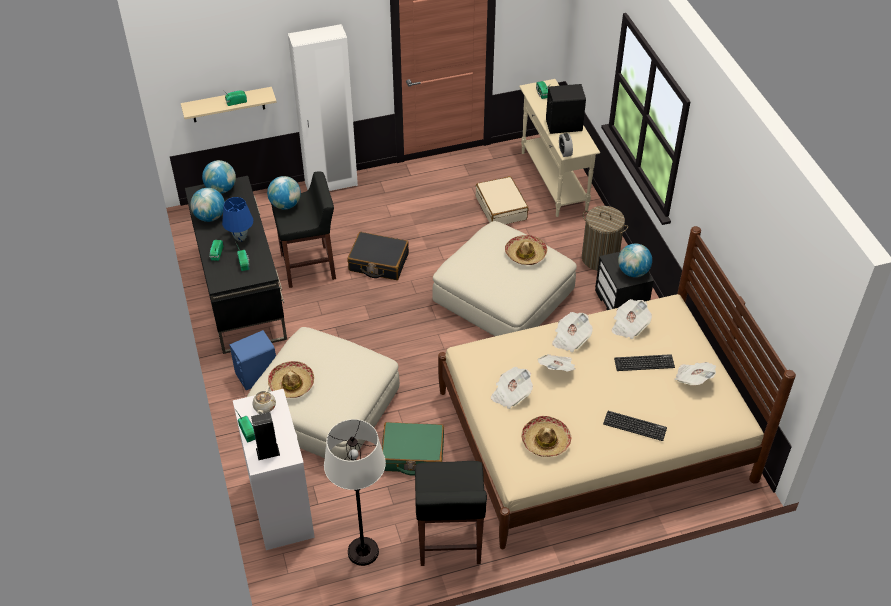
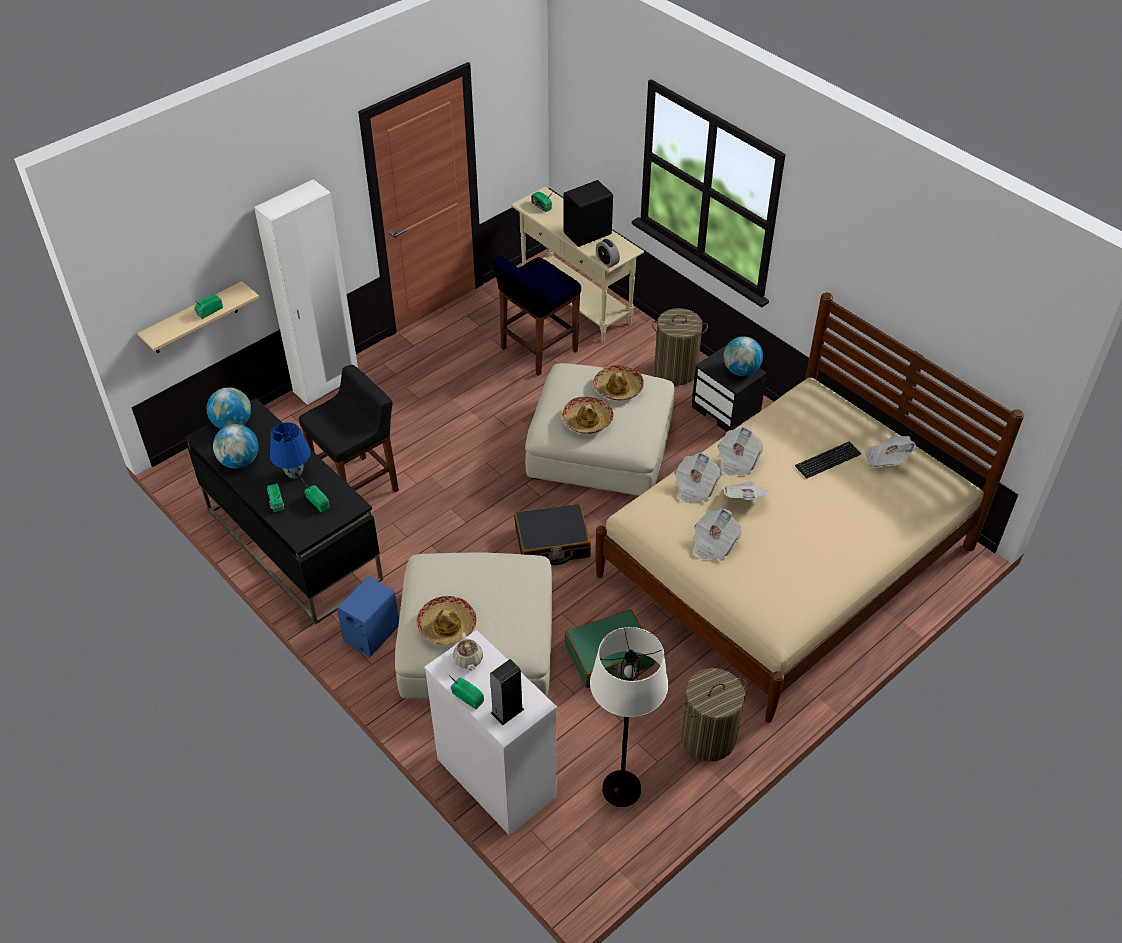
camera: 25 degrees left, 0 degrees up
(285, 205) = (321, 418): globe -> none
(378, 262) = (437, 455): black suitcase -> black suitcase (552, 543)
(449, 541) = (708, 737): black stool -> laundry basket
(501, 208) = (538, 350): beige suitcase -> blue stool
(545, 441) = (783, 581): hat -> hat (587, 420)
(629, 326) = (787, 426): newspaper -> newspaper (694, 488)
(634, 426) = (862, 530): keyboard -> none

